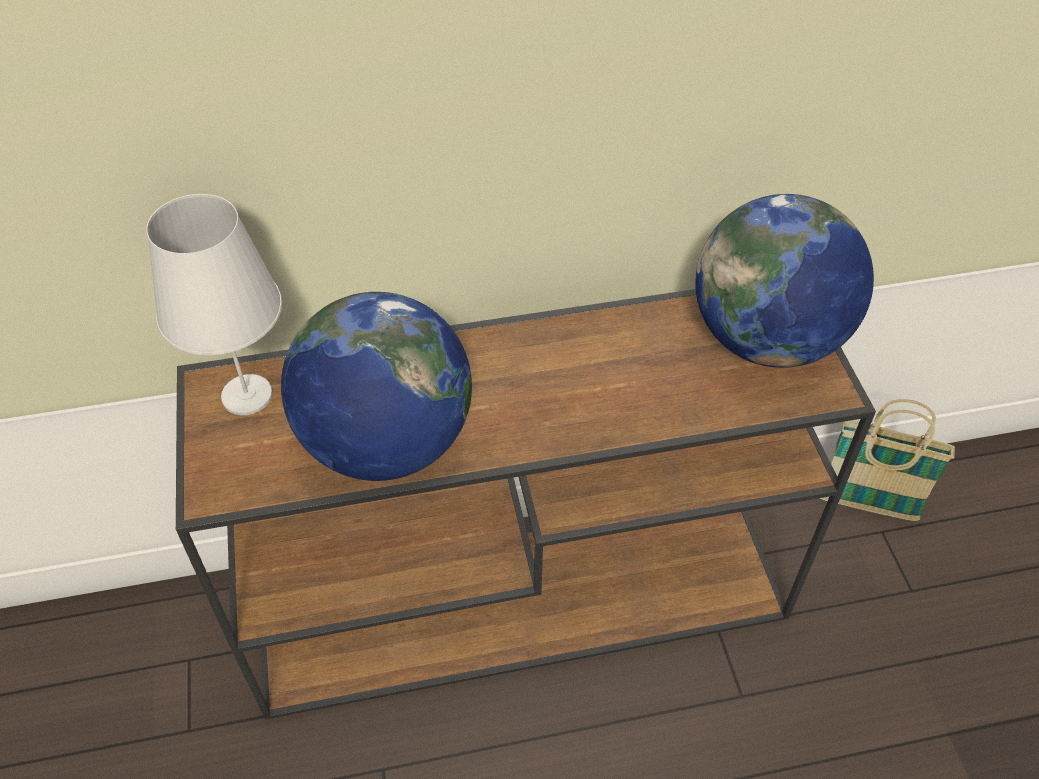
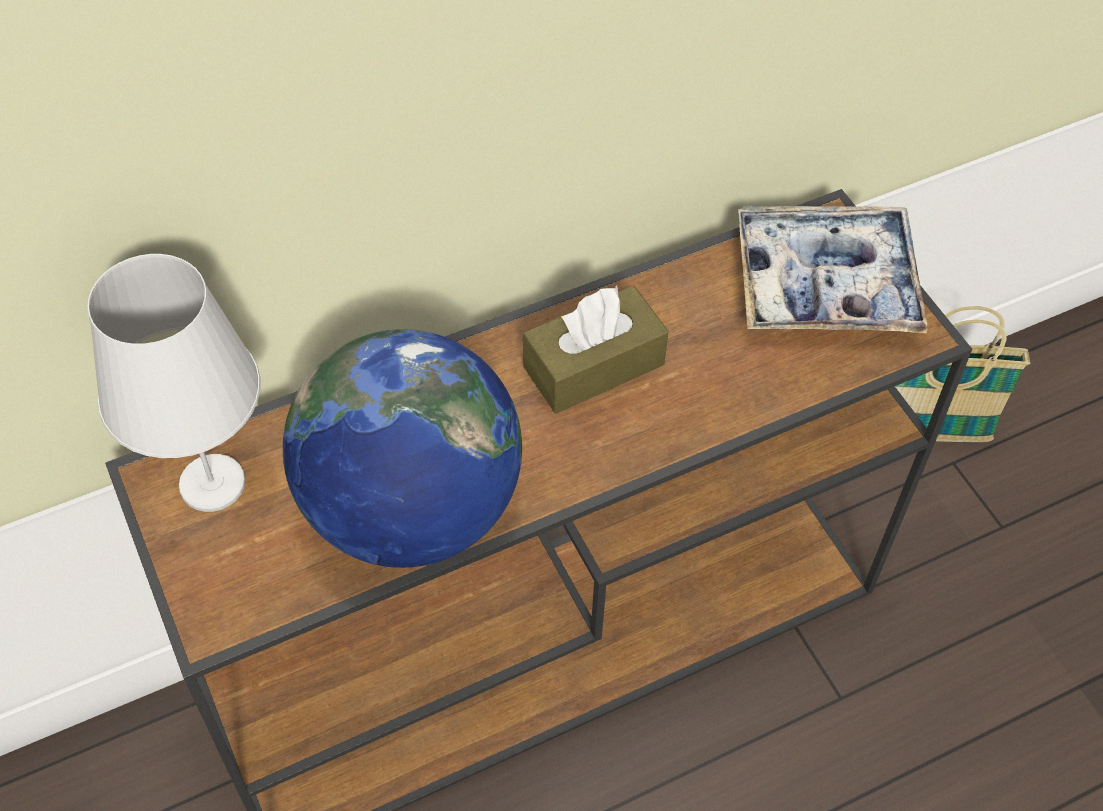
camera: 15 degrees left, 5 degrees up
(561, 366) = (593, 365): none -> brown tissue box
(767, 340) = (826, 283): globe -> tray

